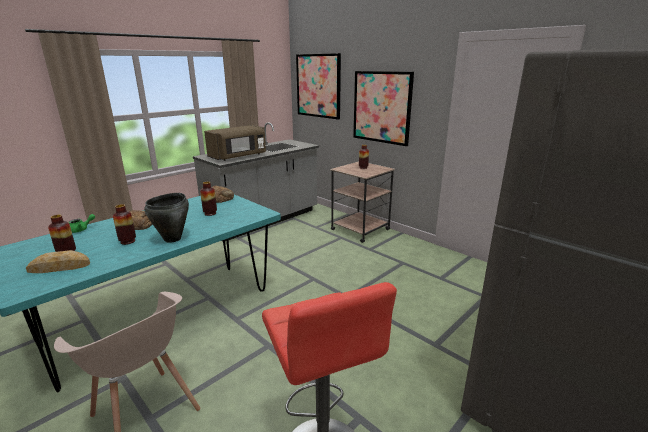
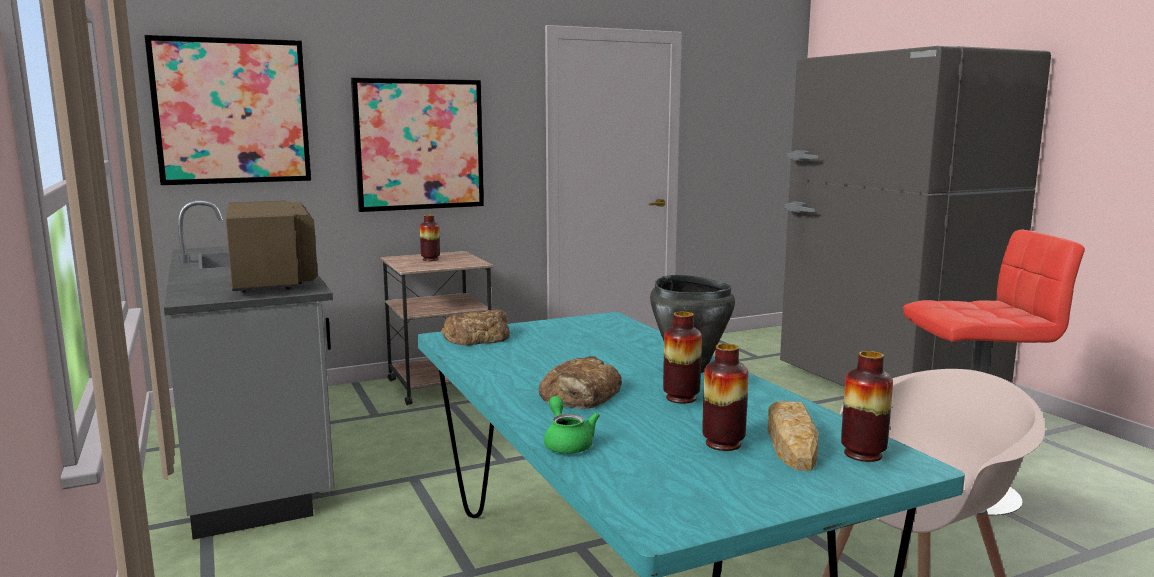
camera: 70 degrees left, 10 degrees down
(210, 213) = (571, 345): vase -> vase (863, 454)

